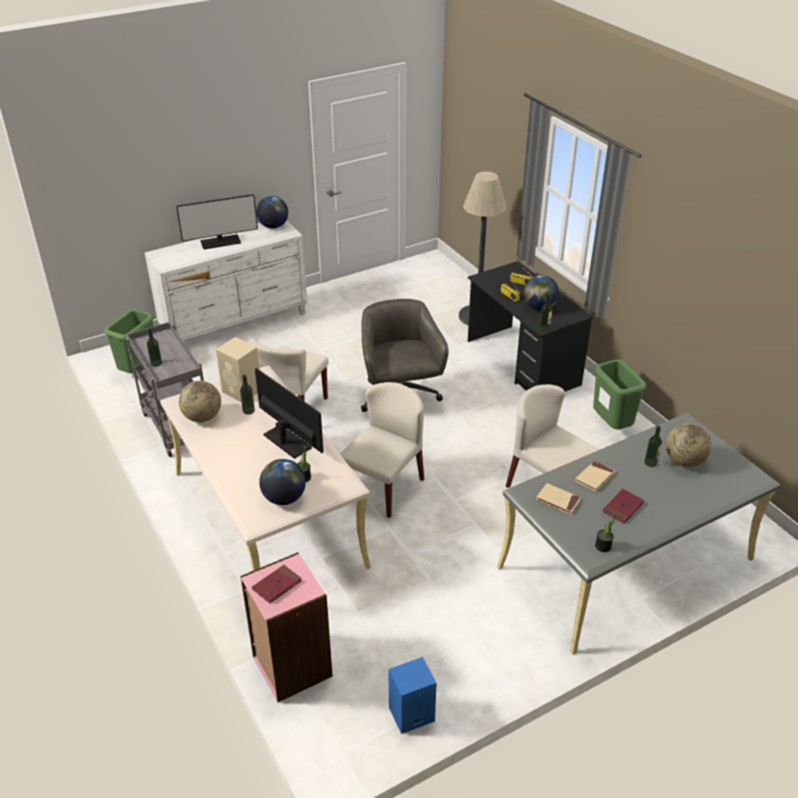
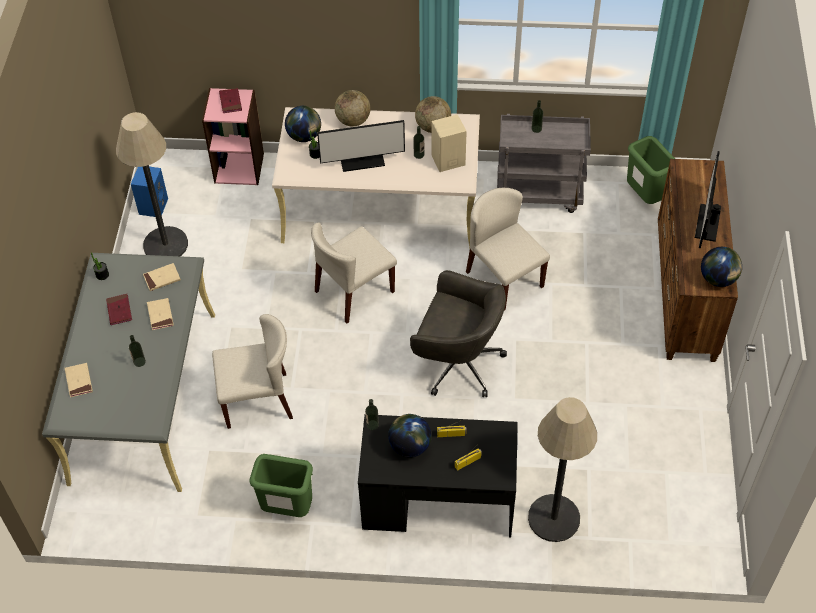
camera: 125 degrees right, 15 degrees up
(235, 324) = (684, 294): white dresser -> brown dresser
(383, 487) = (354, 292): beige chair -> beige chair turned 75 degrees clockwise
(453, 664) = (165, 244): none -> floor lamp
(684, 461) = (120, 386): globe -> globe (353, 121)
(714, 489) = (79, 381): none -> beige book

